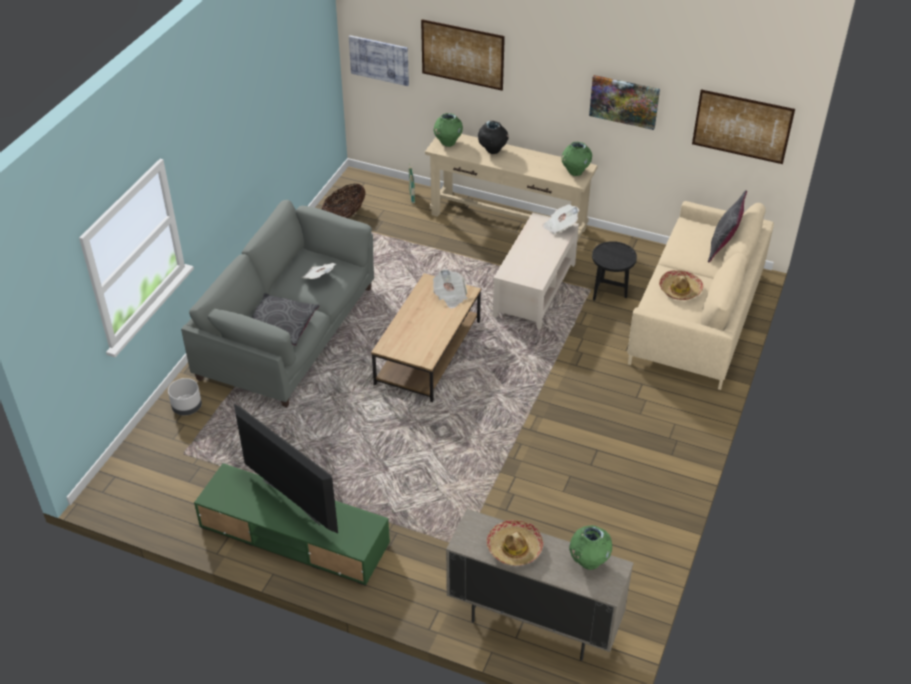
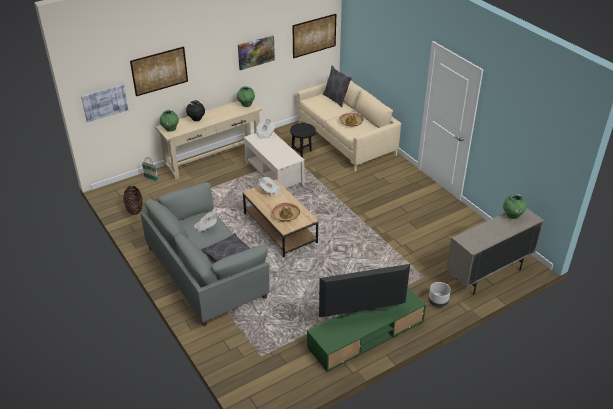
camera: 55 degrees left, 5 degrees down
(187, 407) = (223, 340): grey planter -> grey planter (438, 302)
(514, 548) = (488, 233): hat -> hat (286, 215)

